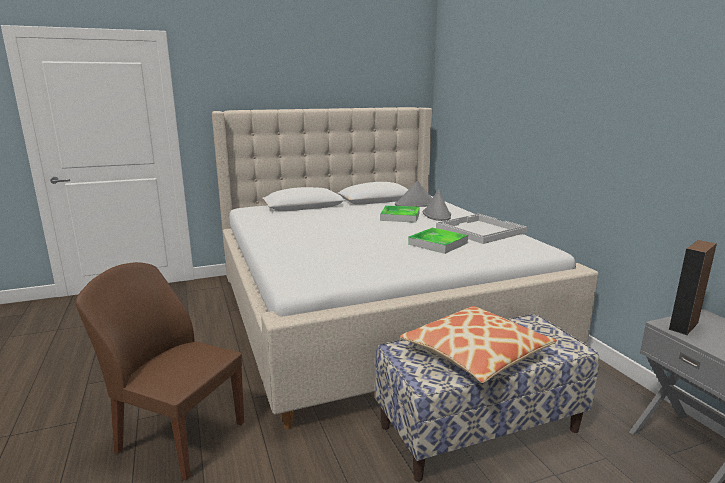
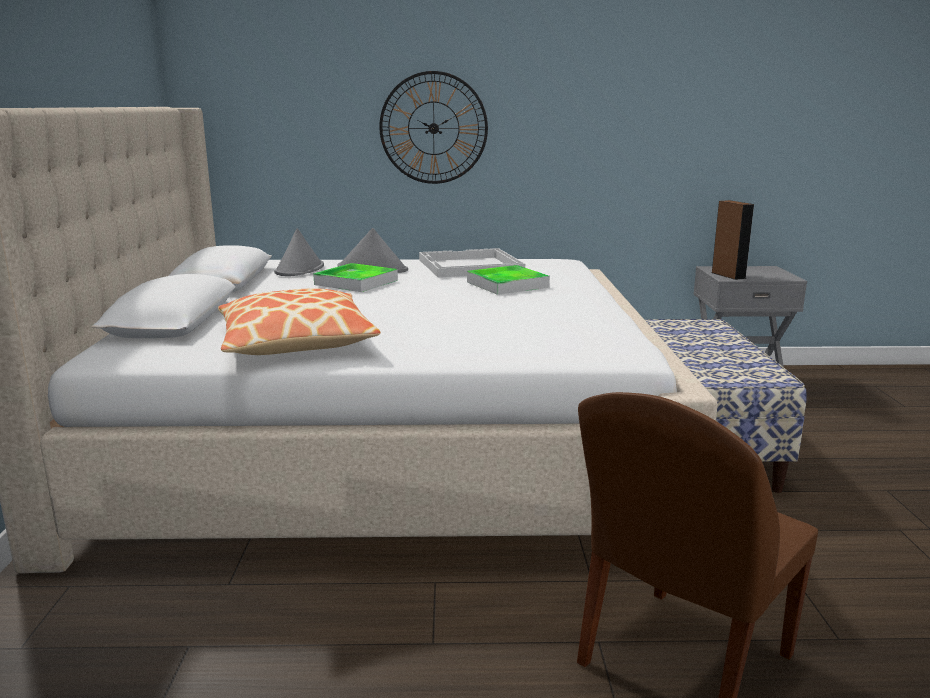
camera: 70 degrees left, 0 degrees up
(476, 353) = (718, 353): pillow -> pillow (295, 341)
(526, 129) = (433, 128): none -> wall clock

